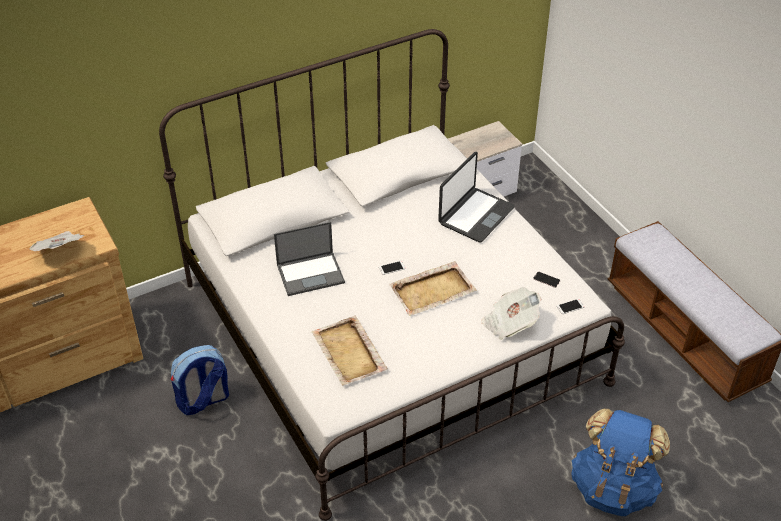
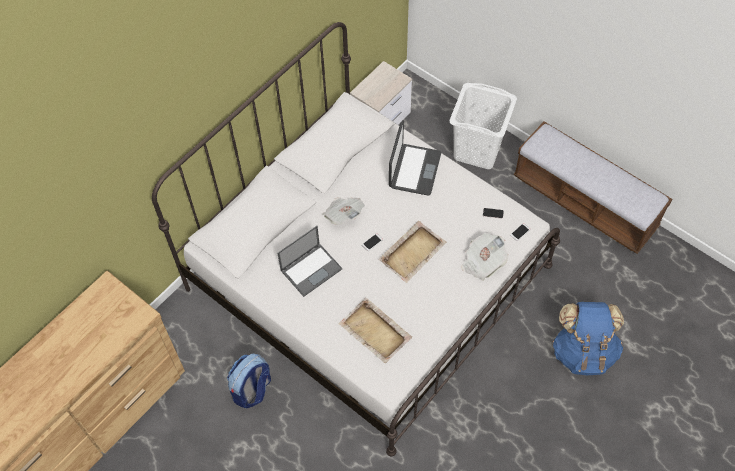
camera: 20 degrees left, 15 degrees up
(60, 251) = (114, 333): newspaper -> newspaper (343, 215)
(577, 247) = (478, 150): none -> white laundry basket

